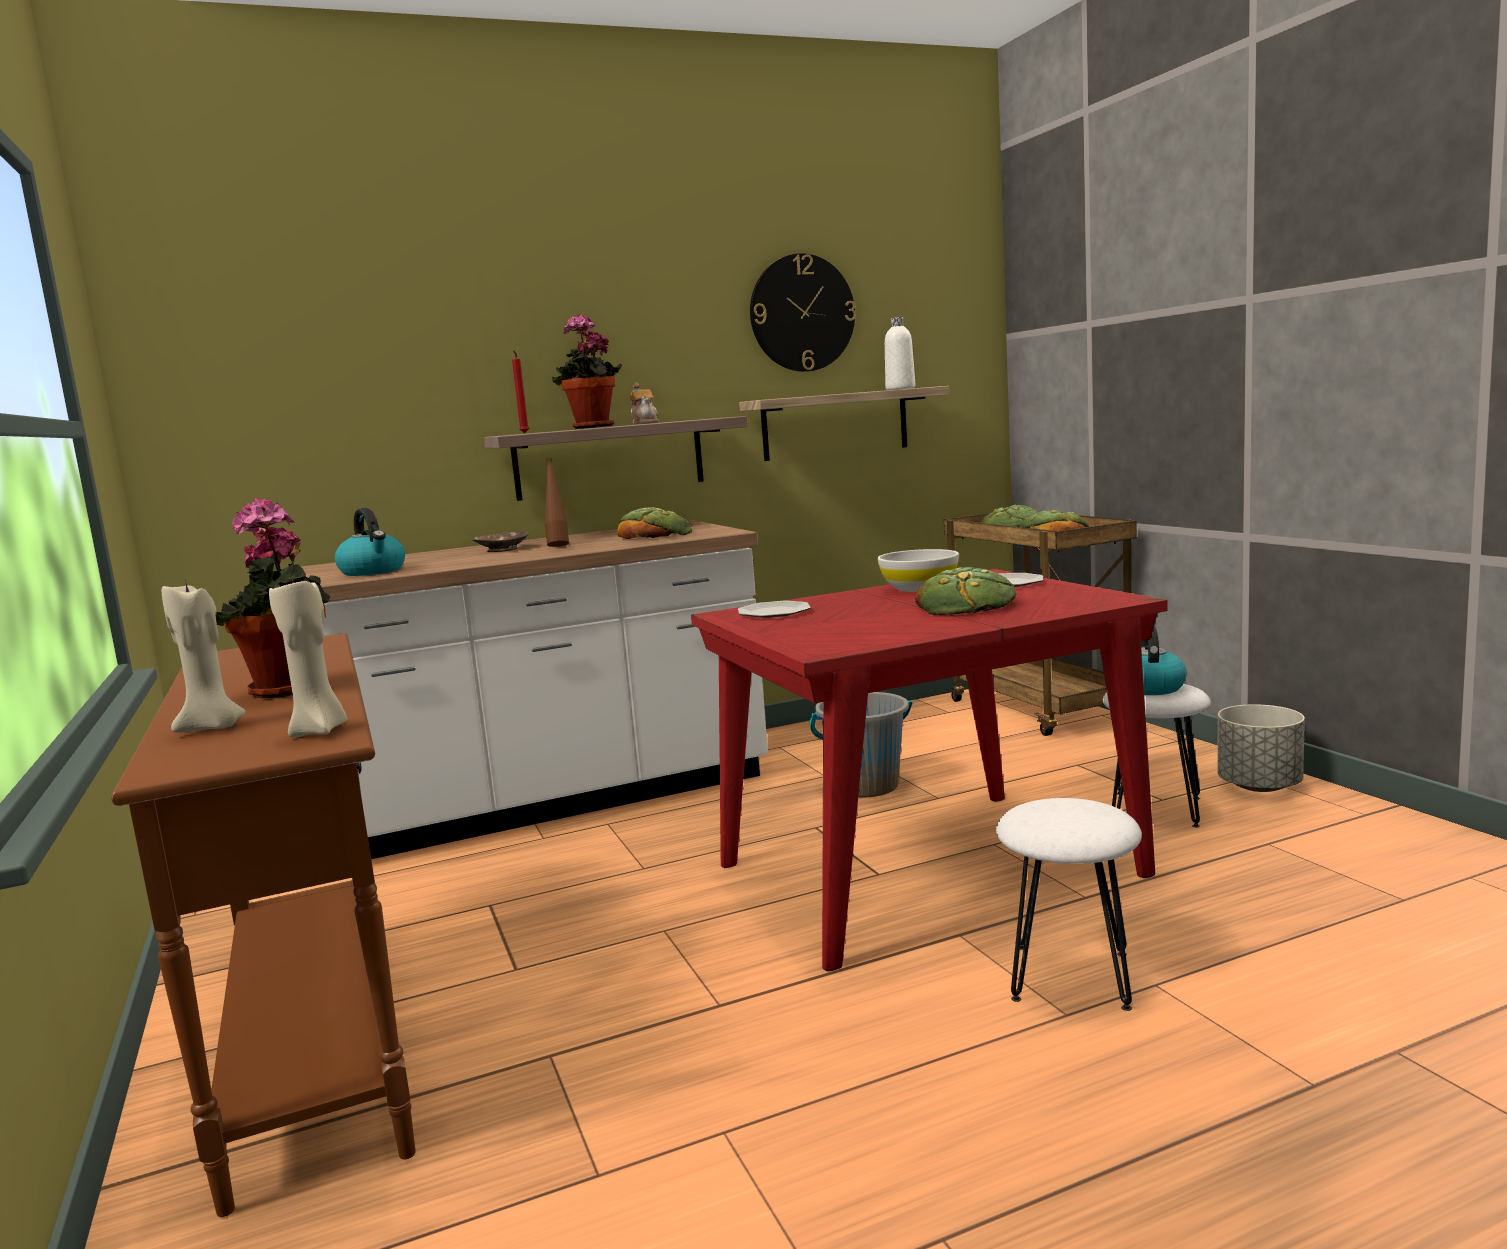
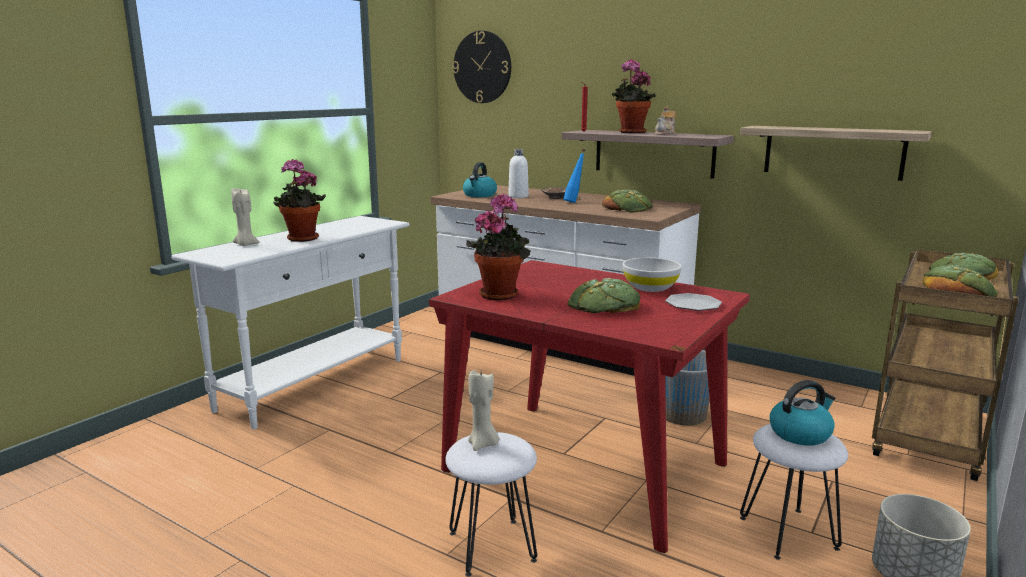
camera: 55 degrees right, 5 degrees up
(318, 1041) = (315, 384): brown console table -> white console table
(320, 731) = (240, 256): beige candle -> beige candle (483, 444)
(558, 546) = (574, 202): brown bottle -> blue bottle
(774, 612) = (547, 272): plate -> none
(802, 313) = (819, 60): wall clock -> wall clock (482, 67)
(843, 634) = (500, 294): none -> potted plant
(900, 389) = (889, 130): white bottle -> white bottle (518, 196)

